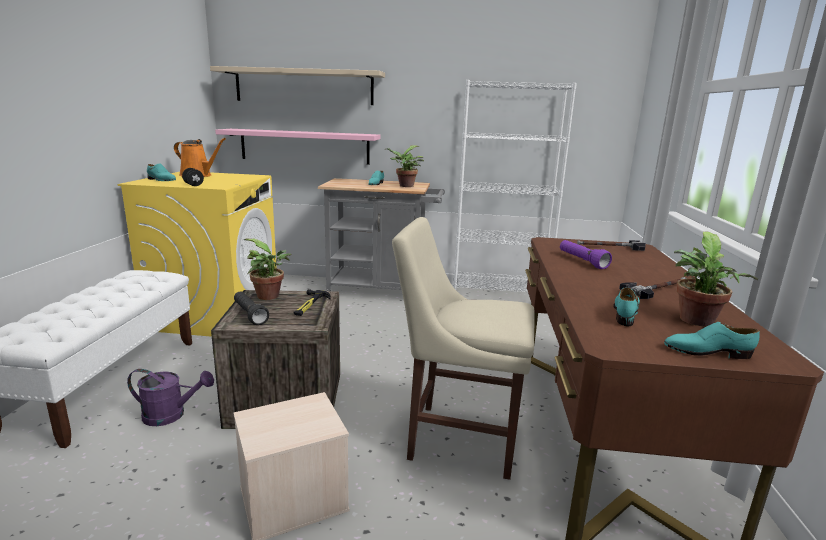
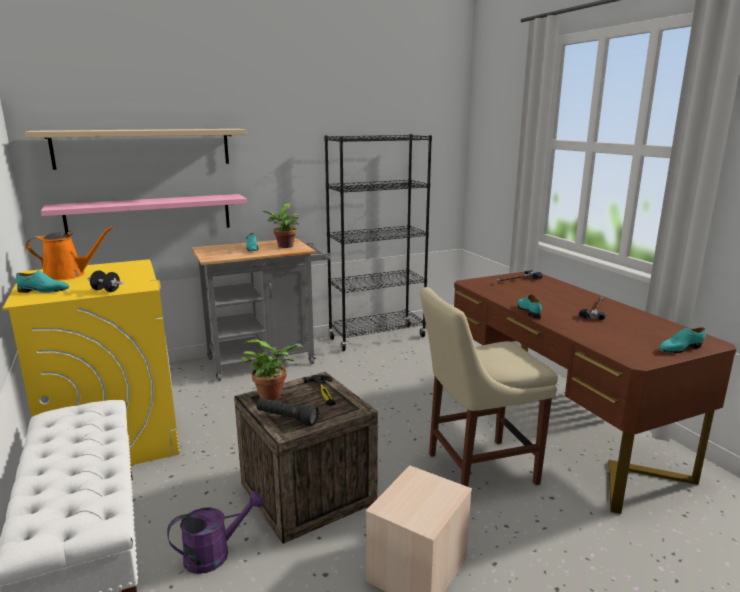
camera: 30 degrees left, 0 degrees up
(499, 297) = (377, 338): white bookcase -> black bookcase
(582, 261) = (520, 297): purple flashlight -> none
(625, 314) = (608, 334): turquoise shoe -> turquoise shoe (529, 311)
(696, 322) = (647, 329): potted plant -> none

